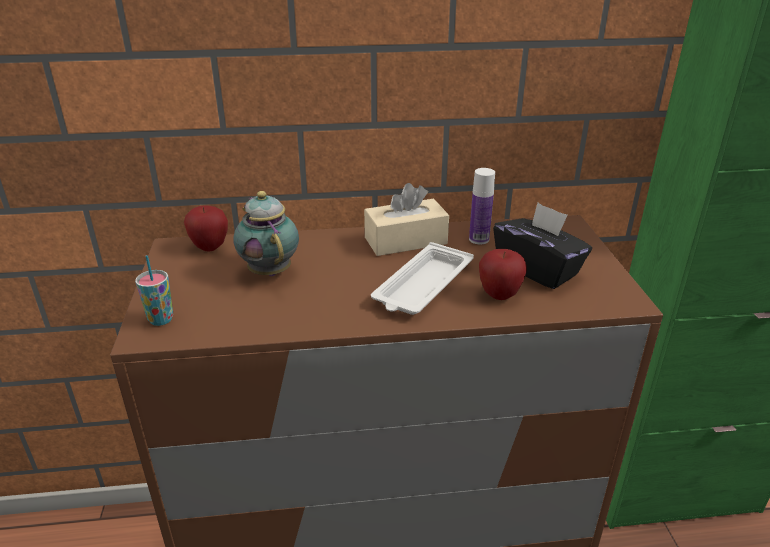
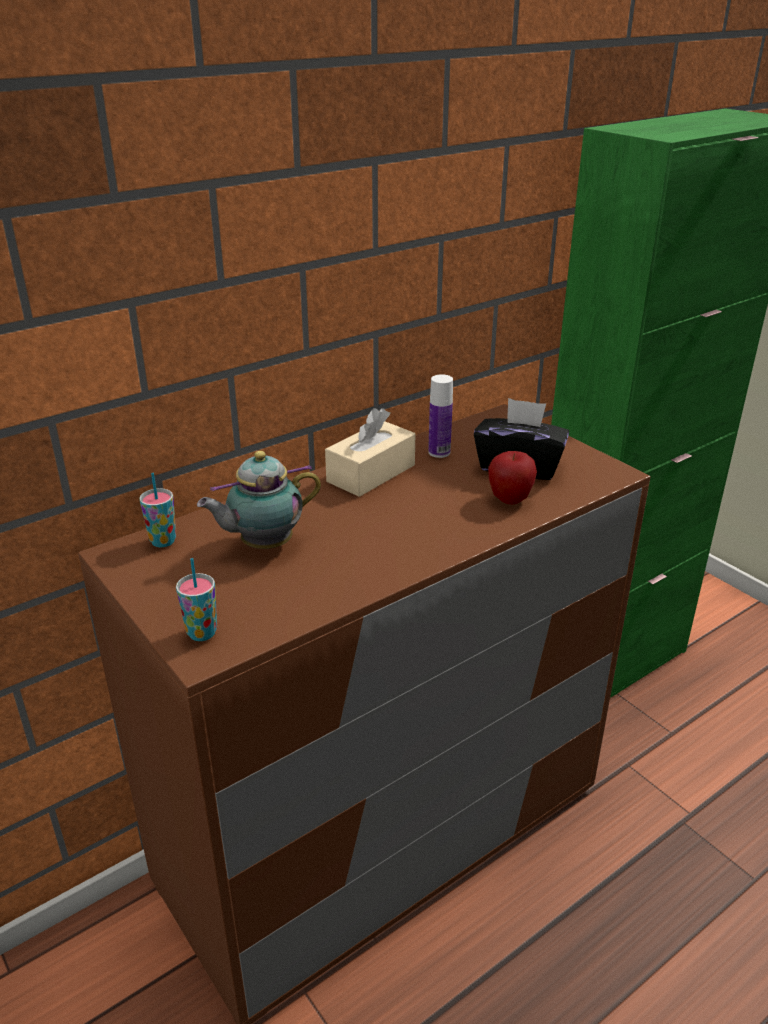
camera: 30 degrees left, 0 degrees up
(210, 247) = (163, 541): apple -> cup
(269, 270) = (263, 545): teapot -> teapot turned 60 degrees counterclockwise
(422, 286) = (434, 513): white tray -> none

